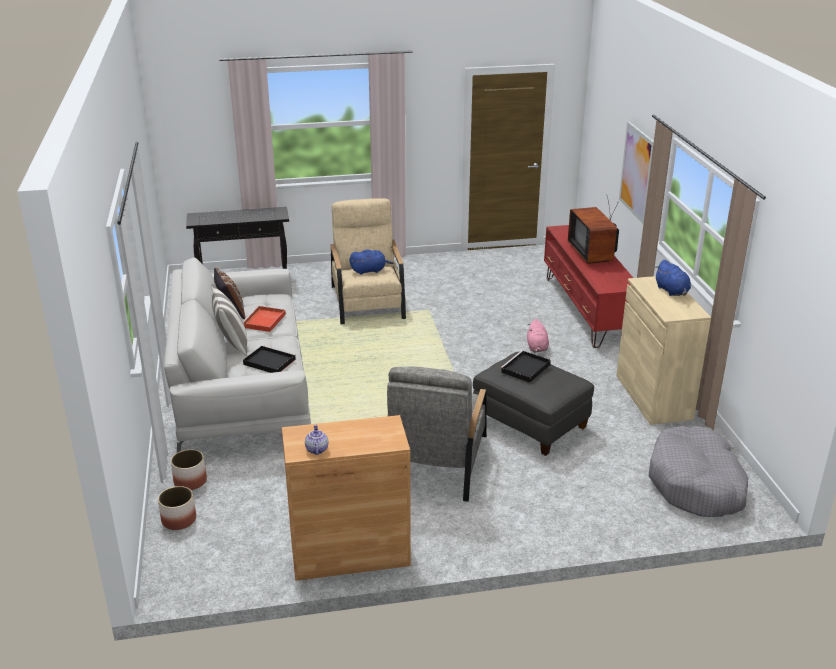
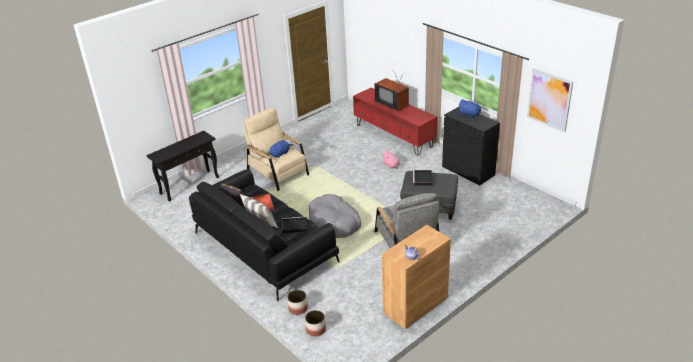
camera: 30 degrees left, 5 degrees up
(242, 385) = (264, 246): white sofa -> black sofa
(637, 172) = (408, 53): picture -> picture (549, 99)
(653, 397) = (468, 171): beige cabinet -> black cabinet
(696, 484) = (524, 205): grey dog bed -> grey dog bed (334, 223)

